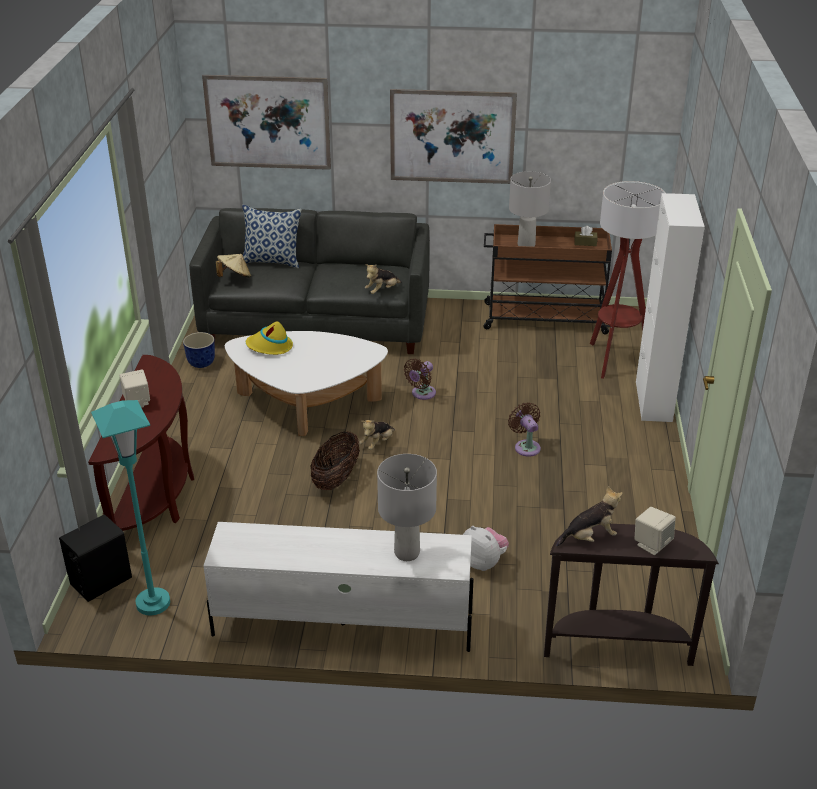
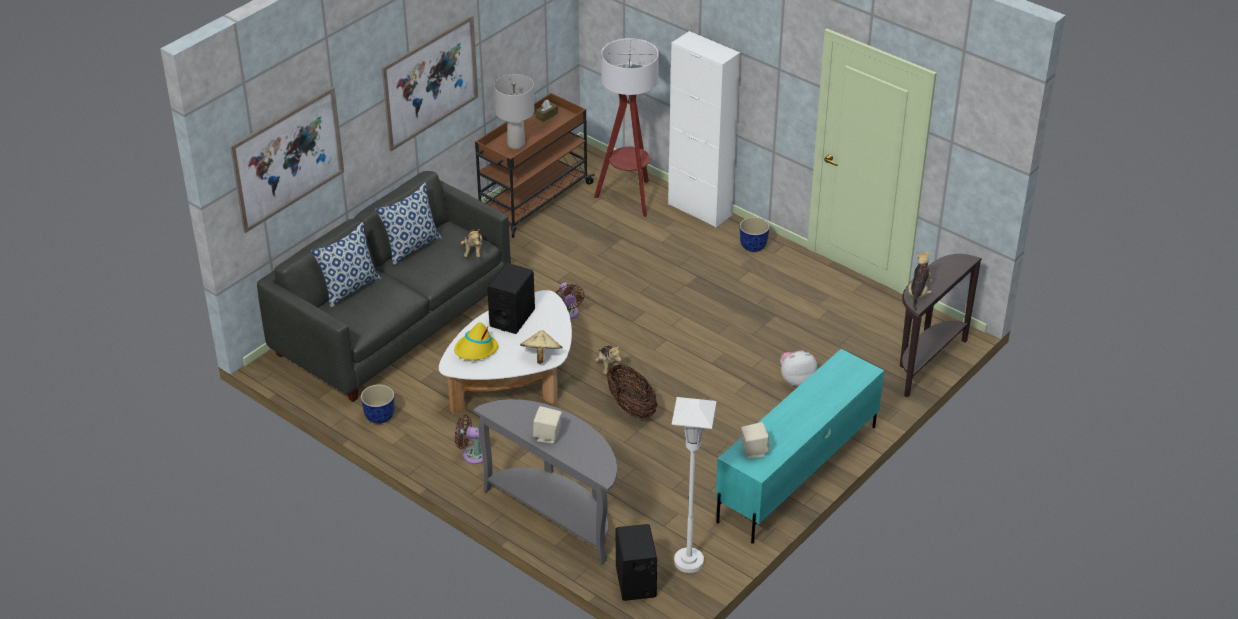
camera: 55 degrees left, 5 degrees up
(153, 603) = (688, 561): turquoise floor lamp -> white floor lamp
(157, 497) = (557, 514): brown console table -> grey console table
(234, 277) = (353, 320): beige hat -> beige hat (541, 356)
(330, 346) = (512, 318): none -> black speaker
(341, 623) = (796, 474): white tv stand -> turquoise tv stand
(353, 265) = (411, 247): none -> pillow
(406, 553) = (833, 384): grey table lamp -> none
(526, 446) = (689, 296): brown fan -> brown fan (472, 454)
(644, 452) = (752, 246): none -> planter
(652, 544) = (946, 273): beige speaker -> beige speaker (753, 451)

